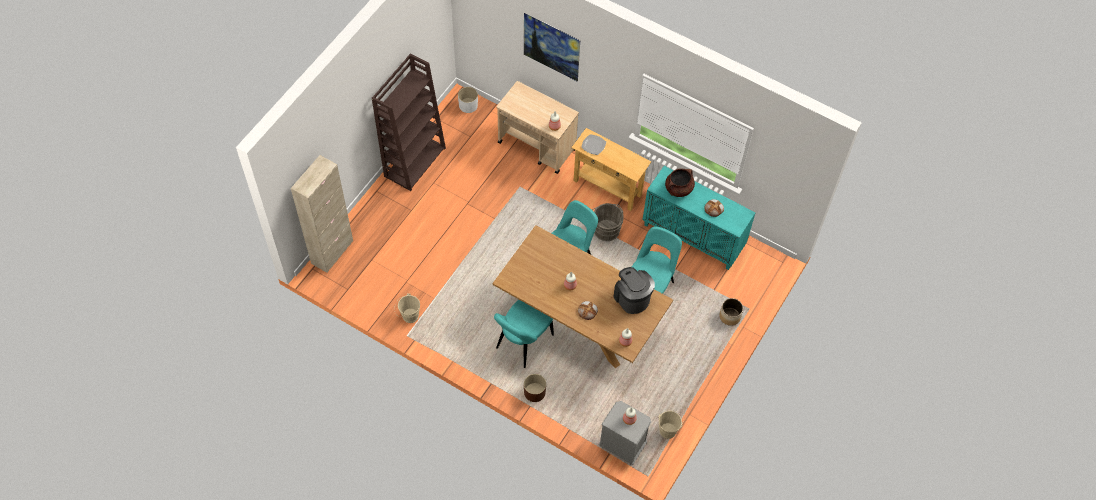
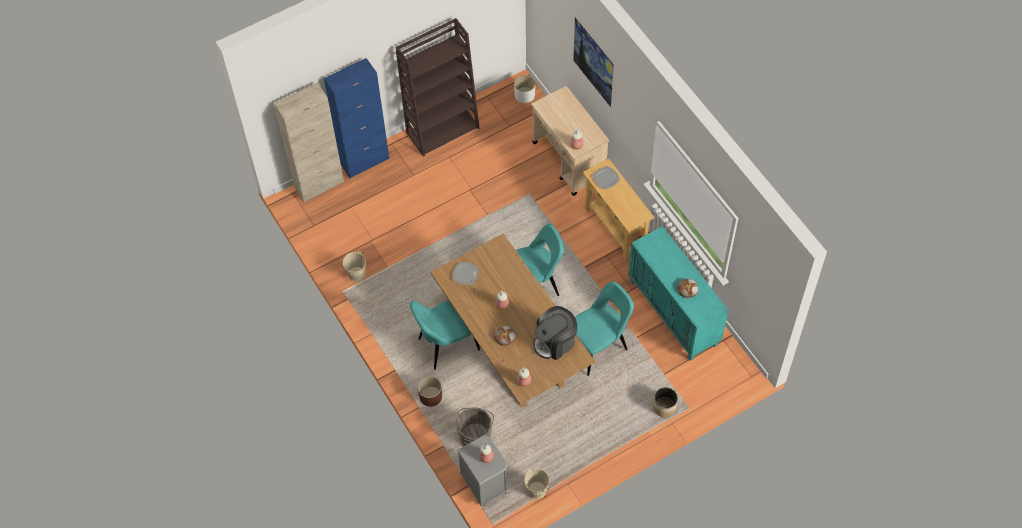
camera: 30 degrees right, 0 degrees up
(361, 215) = (365, 161): none -> blue cabinet
(523, 273) = (465, 274): none -> plate
(606, 229) = (590, 269): grey bucket -> grey bucket (475, 434)
(632, 298) = (555, 342): coffee machine -> coffee machine turned 120 degrees counterclockwise
(678, 189) = (663, 255): brown cooking pot -> none

